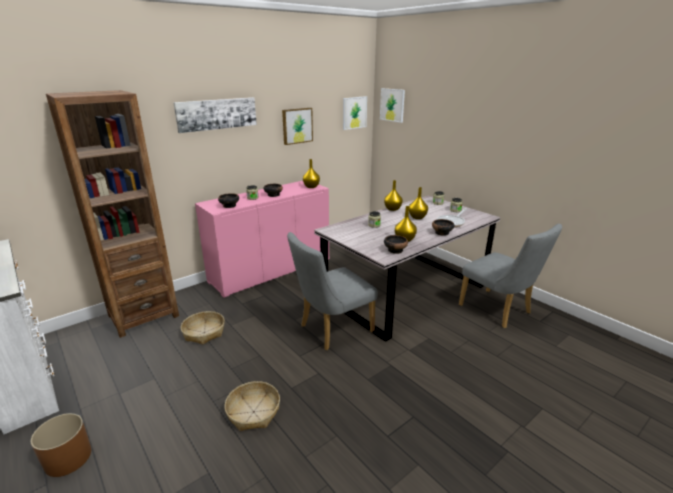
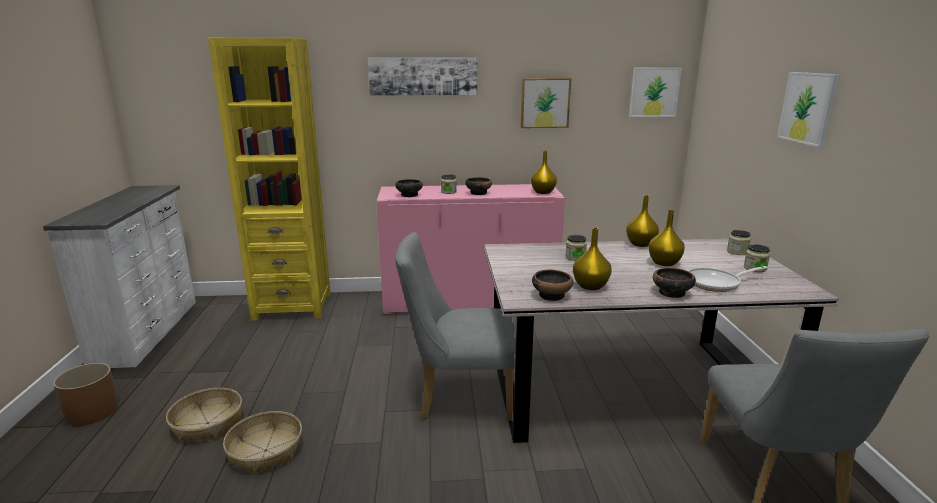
camera: 35 degrees right, 5 degrees down
(143, 315) = (292, 306): brown bookcase -> yellow bookcase
(204, 332) = (322, 343): basket -> basket (207, 423)
(392, 105) = (717, 81): picture -> picture (807, 108)

